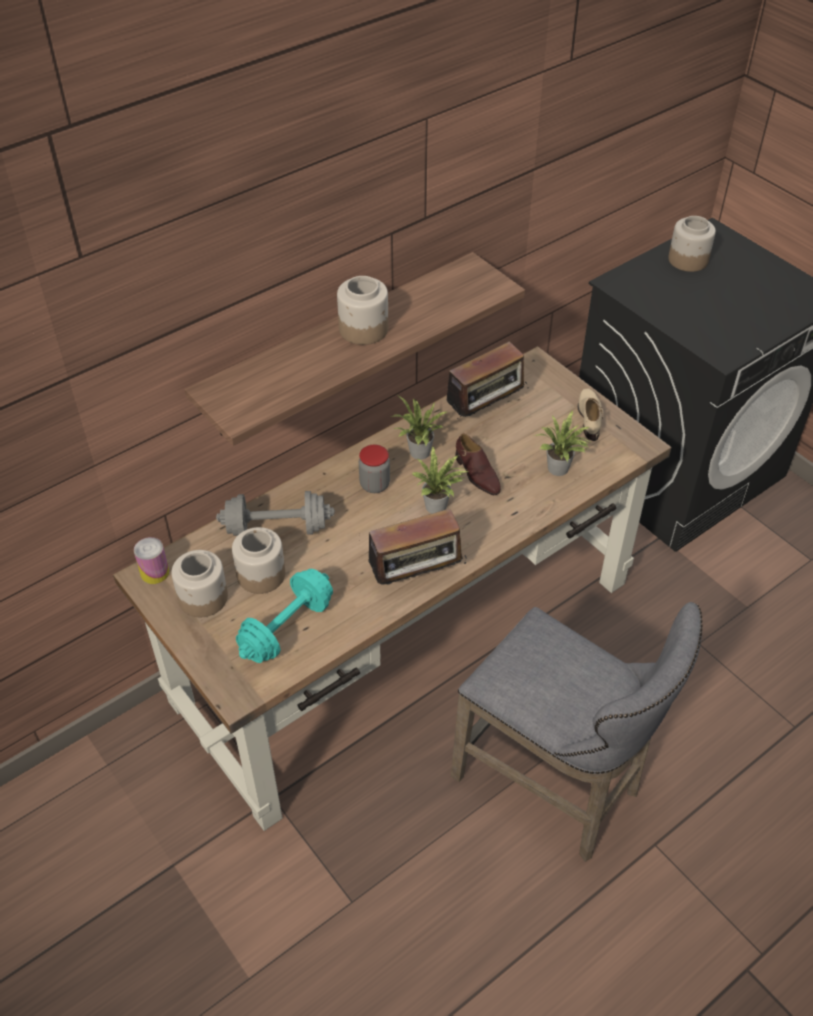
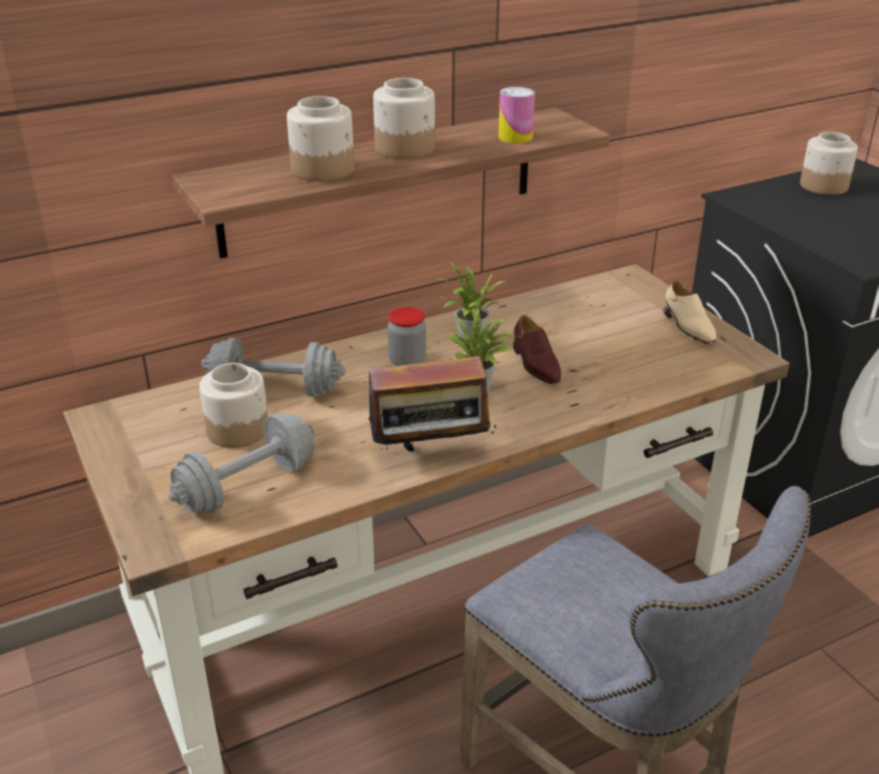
camera: 10 degrees right, 15 degrees down
(155, 572) = (112, 415): can -> can (515, 137)
(204, 597) = (158, 444): jar -> jar (323, 170)
(287, 628) = (247, 486): turquoise dumbbell -> grey dumbbell
(485, 411) = (560, 311): radio -> none
(559, 470) = (641, 370): potted plant -> none
(589, 417) = (688, 327): beige shoe -> beige shoe turned 150 degrees clockwise

